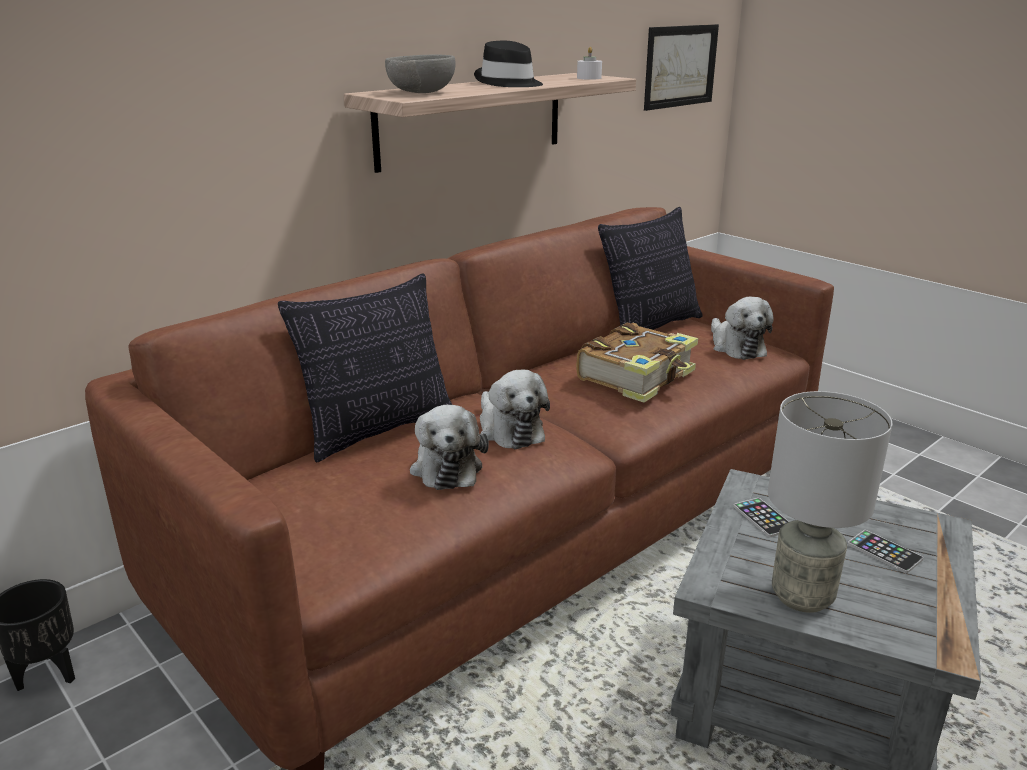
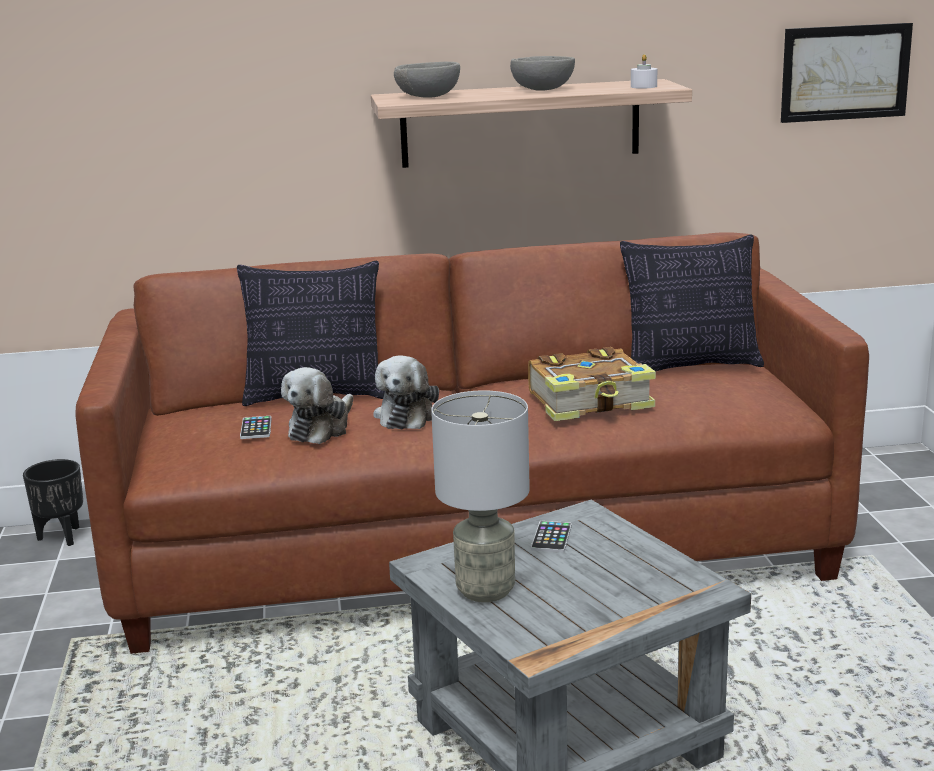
camera: 35 degrees right, 5 degrees down
(509, 83) = (541, 90): black hat -> grey bowl
(736, 347) = (748, 399): plush toy -> none
(884, 552) = (613, 587): phone -> phone (256, 428)

